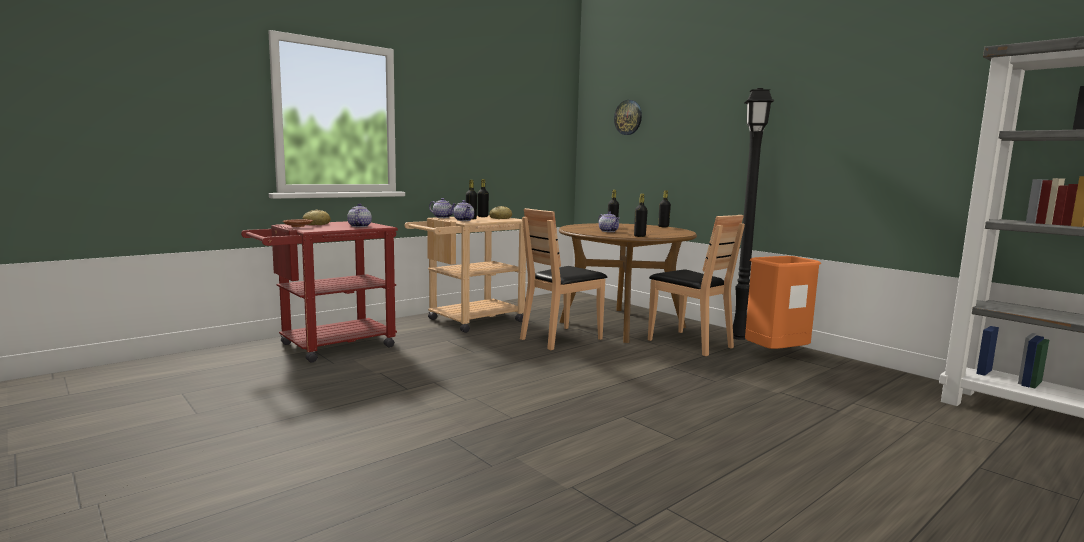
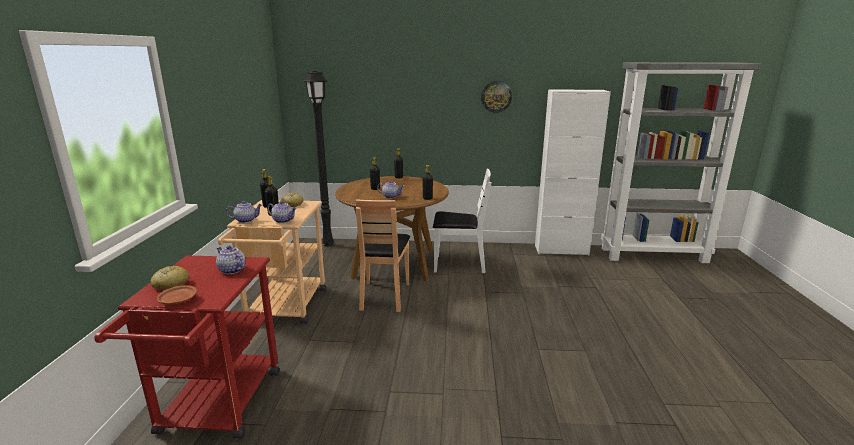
camera: 45 degrees left, 10 degrees up
(628, 117) = (341, 84): wall clock -> wall clock (496, 96)
(690, 343) = (458, 264): brown chair -> white chair
(739, 337) = (472, 248): black floor lamp -> black floor lamp (328, 244)
(776, 355) = (510, 256): orange trash can -> none
(873, 372) = (561, 250): none -> white cabinet

